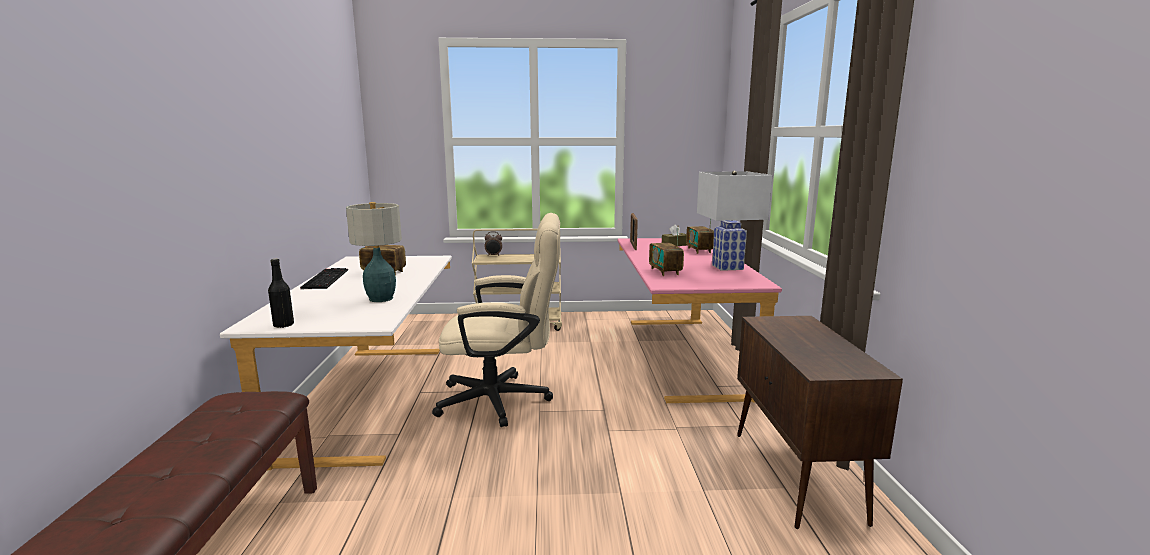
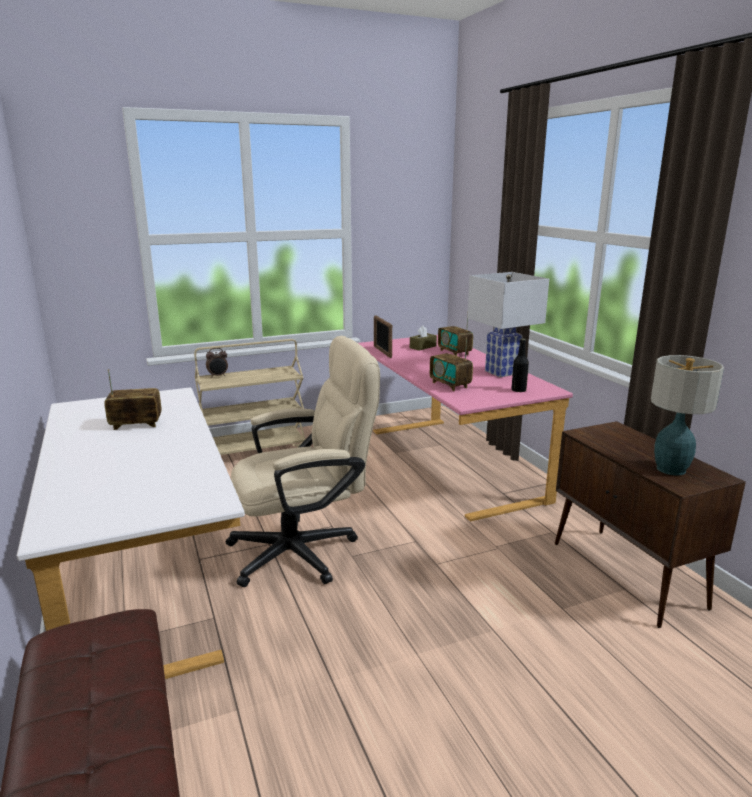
camera: 20 degrees left, 5 degrees up
(283, 325) = (96, 527): black bottle -> black bottle (518, 390)
(325, 279) = (65, 444): keyboard -> none
(381, 299) = (179, 466): table lamp -> table lamp (671, 469)

